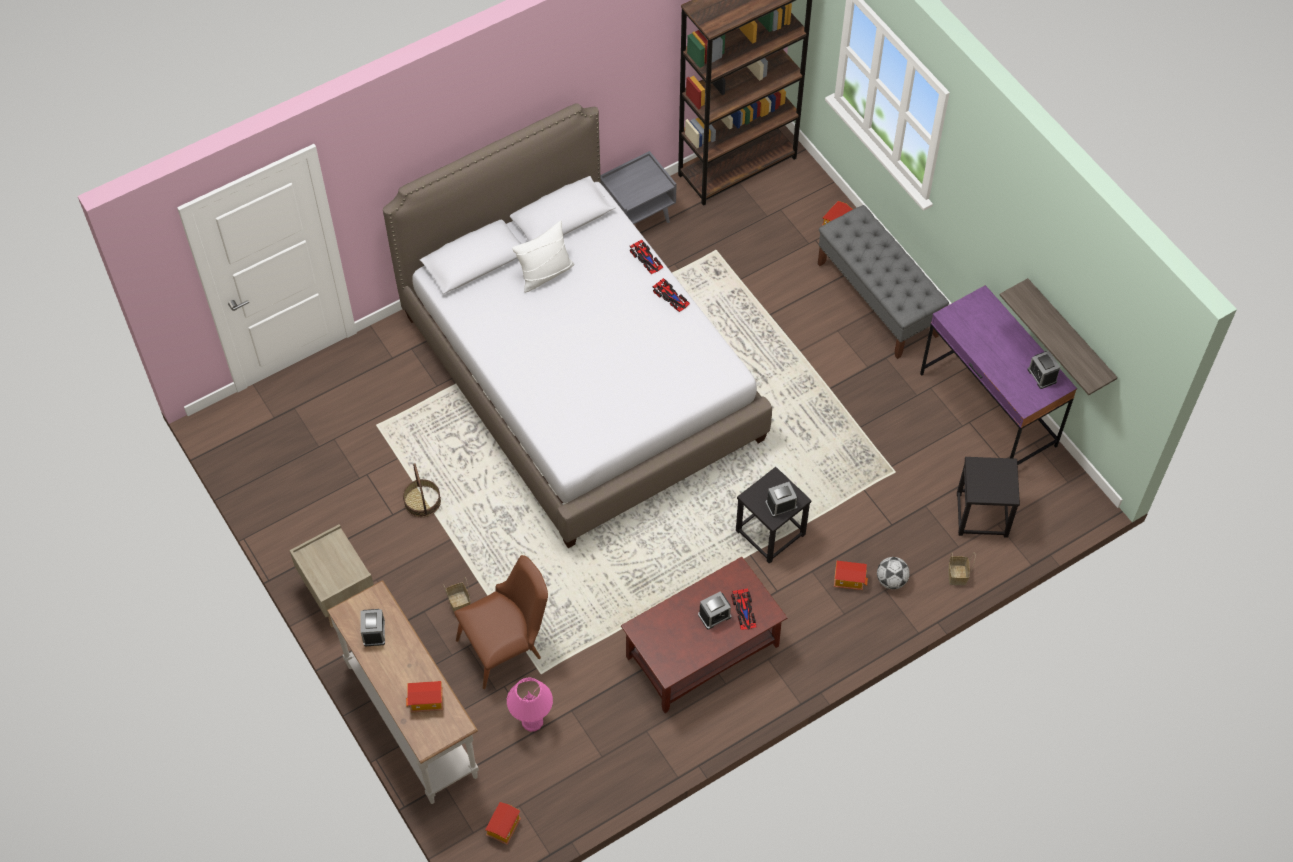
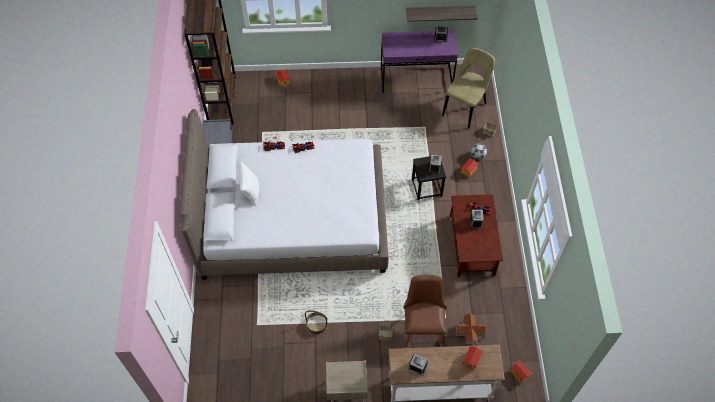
camera: 60 degrees left, 0 degrees up
(532, 720) = (468, 334): pink table lamp -> toy house
(877, 300) = (333, 87): grey bench -> none
(982, 515) = (465, 108): black stool -> beige chair

